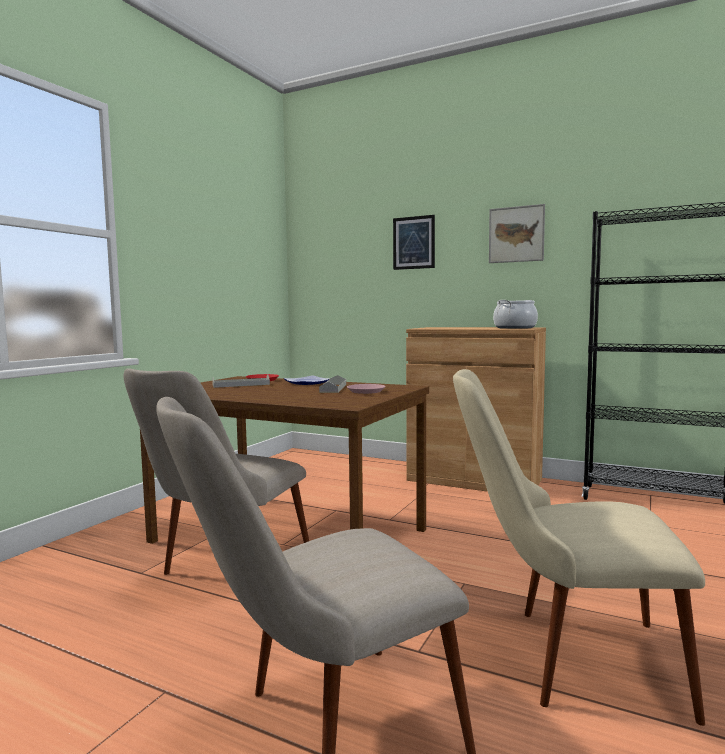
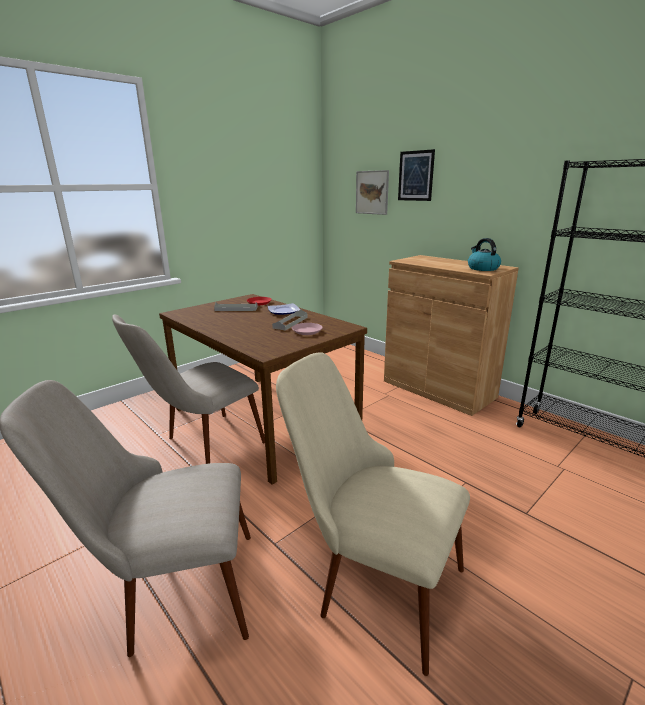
camera: 20 degrees right, 15 degrees up
(515, 328) = (482, 268): cooking pot -> kettle
(516, 234) = (505, 172): picture -> picture (372, 192)

